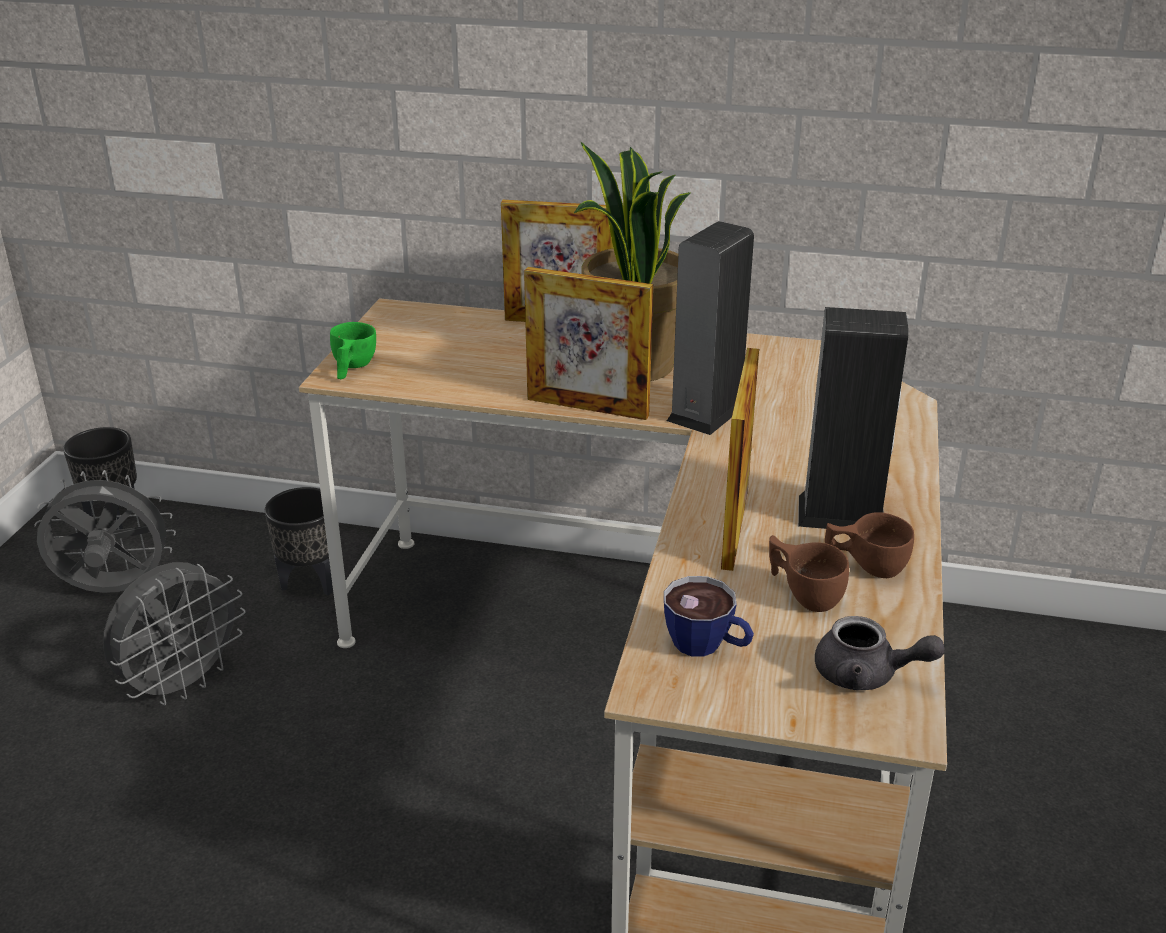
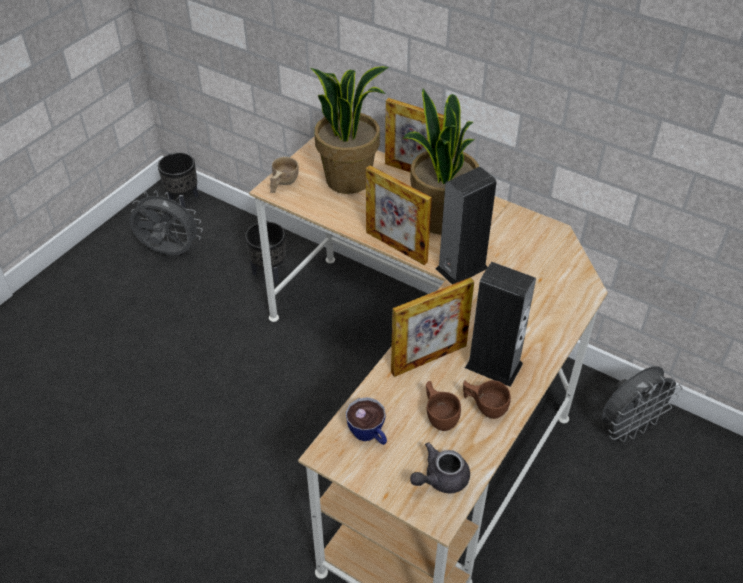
camera: 20 degrees right, 15 degrees up
(183, 684) = (184, 322): grey fan -> grey fan (629, 426)
(351, 368) = (282, 184): green cup -> beige cup
(459, 346) = (349, 179): none -> potted plant
(735, 527) = (429, 359): picture frame -> picture frame turned 150 degrees counterclockwise
(867, 675) = (440, 479): grey teapot -> grey teapot turned 105 degrees clockwise

